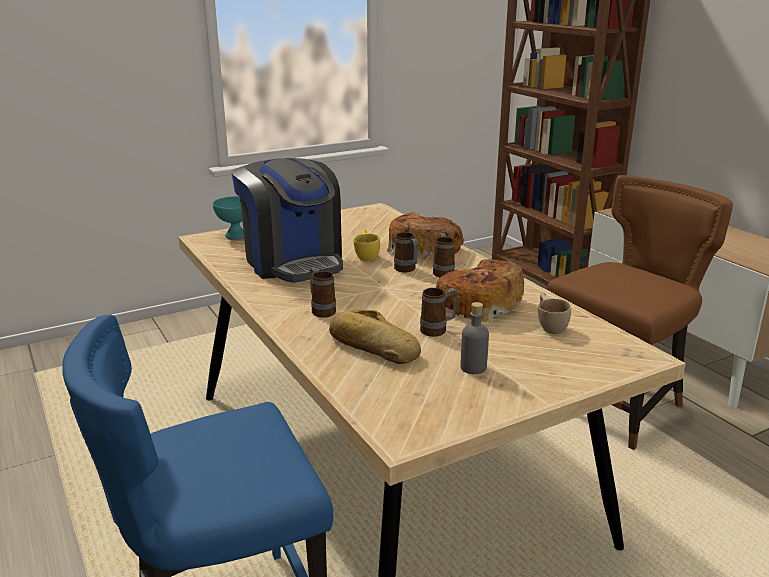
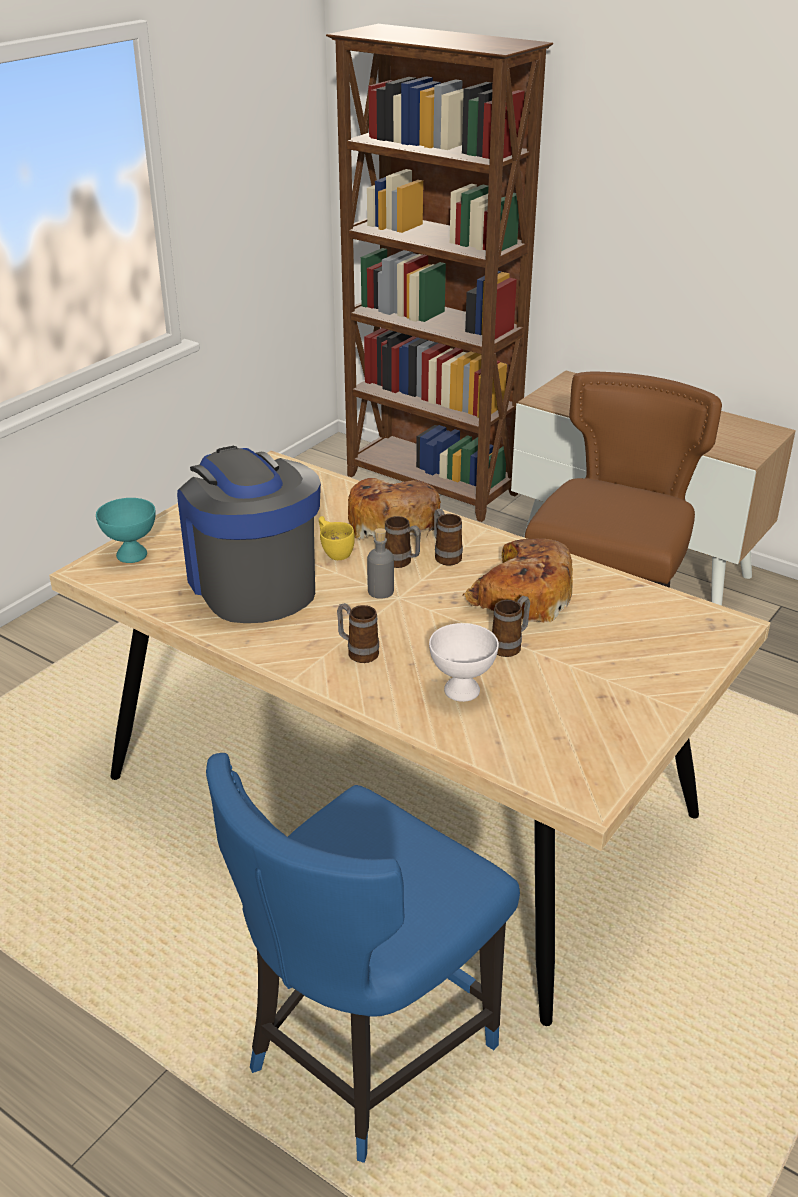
camera: 25 degrees left, 10 degrees up
(293, 262) = (252, 583): coffee machine -> coffee machine turned 150 degrees counterclockwise
(372, 347) = (461, 690): bread -> white bowl
(473, 367) = (585, 687): grey bottle -> grey bottle (380, 591)
(550, 325) = (617, 607): beige cup -> none

